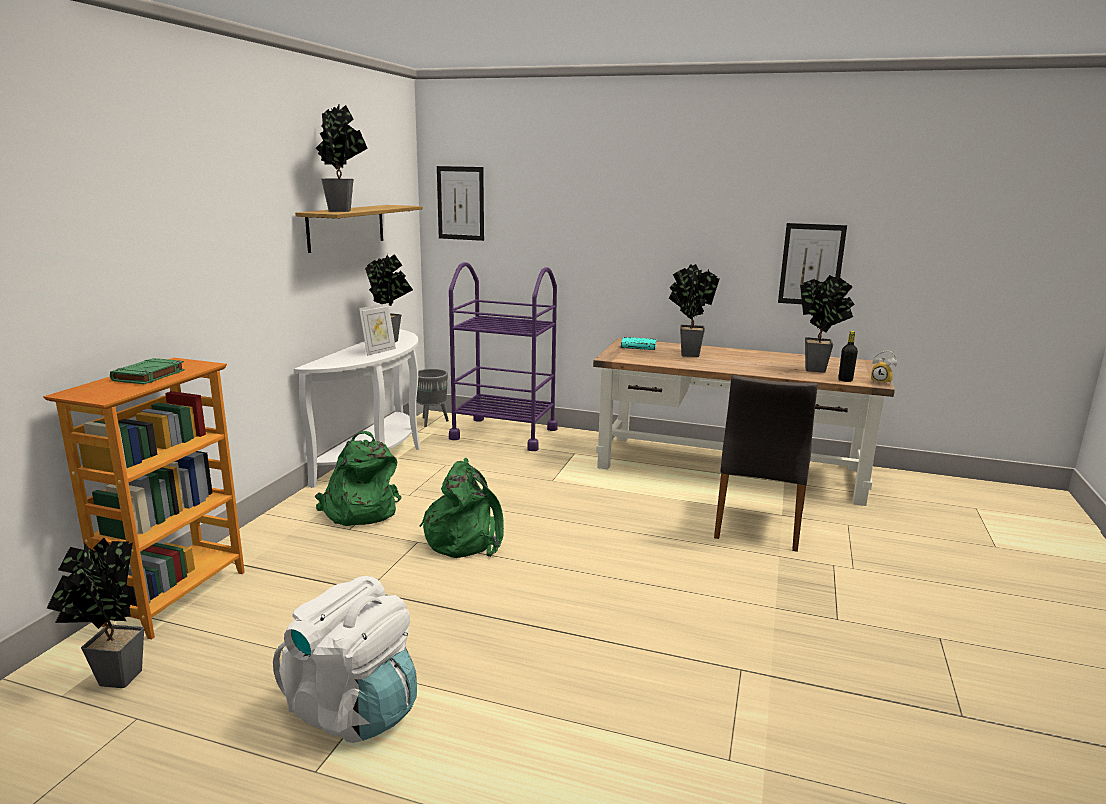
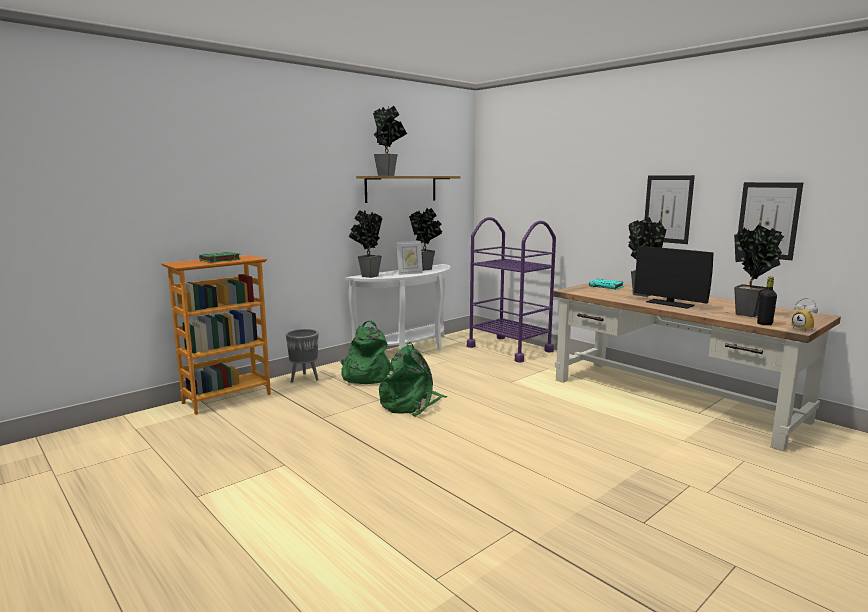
camera: 30 degrees right, 5 degrees down
(113, 681) = (160, 428): potted plant -> potted plant (367, 276)
(353, 709) = (247, 474): white backpack -> none
(432, 422) = (467, 335): grey planter -> grey planter (305, 378)
(460, 203) = (498, 176): picture -> picture (667, 209)
(733, 364) = (670, 303): none -> monitor
(757, 523) = (651, 441): grey chair -> none

